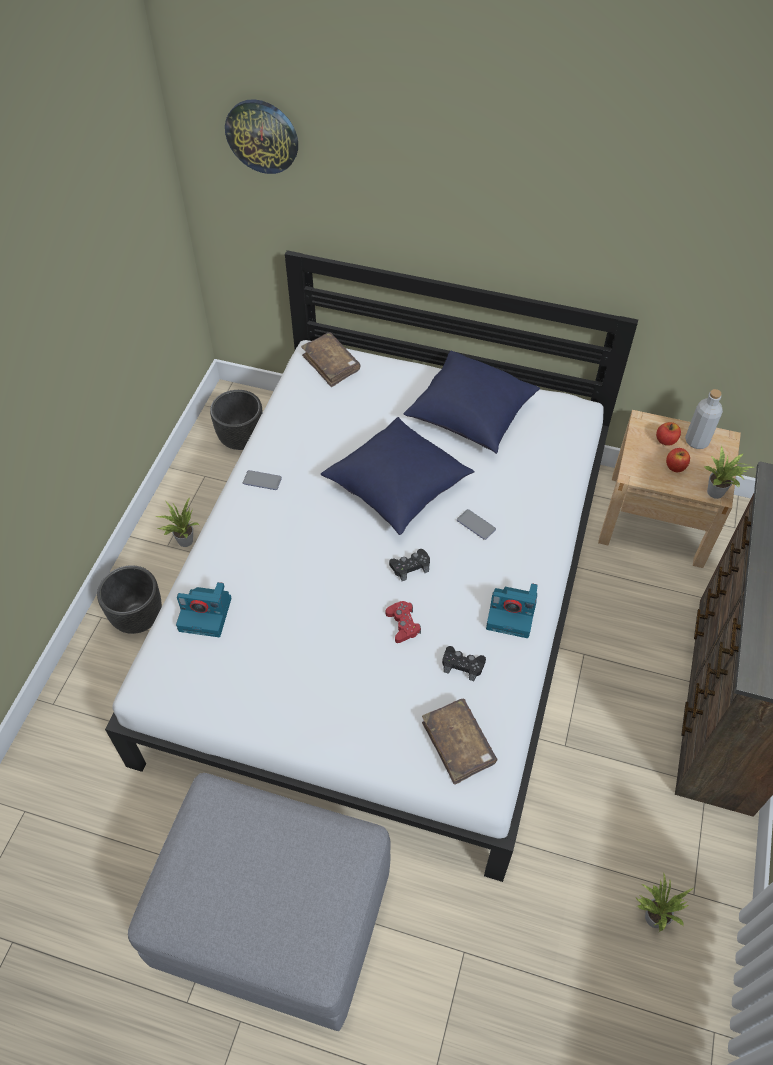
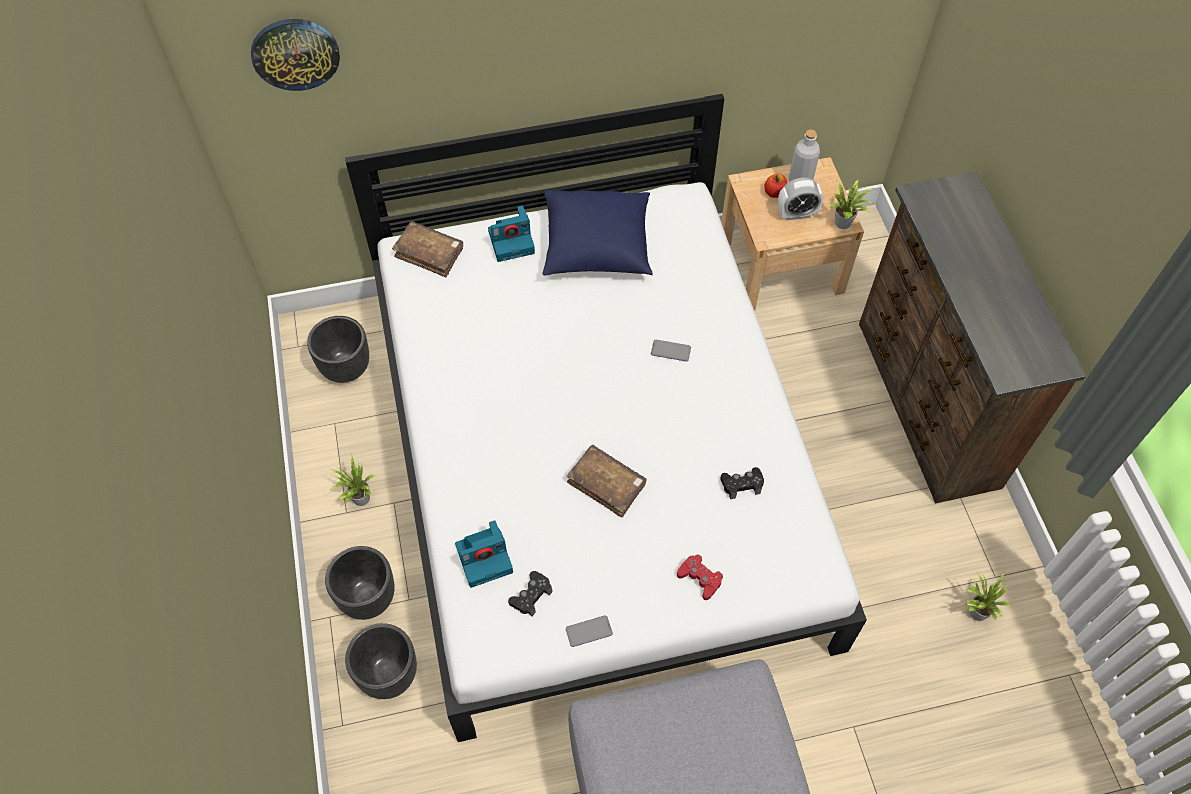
camera: 30 degrees left, 5 degrees up
(112, 684) = (388, 674): none -> black planter
(262, 481) = (445, 403): phone -> phone (589, 631)
(398, 488) = (578, 349): blue pillow -> none
(403, 624) = (667, 475): red game controller -> red game controller (700, 578)
(410, 567) = (639, 418): black game controller -> black game controller (531, 596)
(458, 744) = (783, 555): brown book -> brown book (606, 484)
(512, 614) = (753, 417): camera -> camera (512, 241)
(675, 466) = (796, 214): apple -> alarm clock

